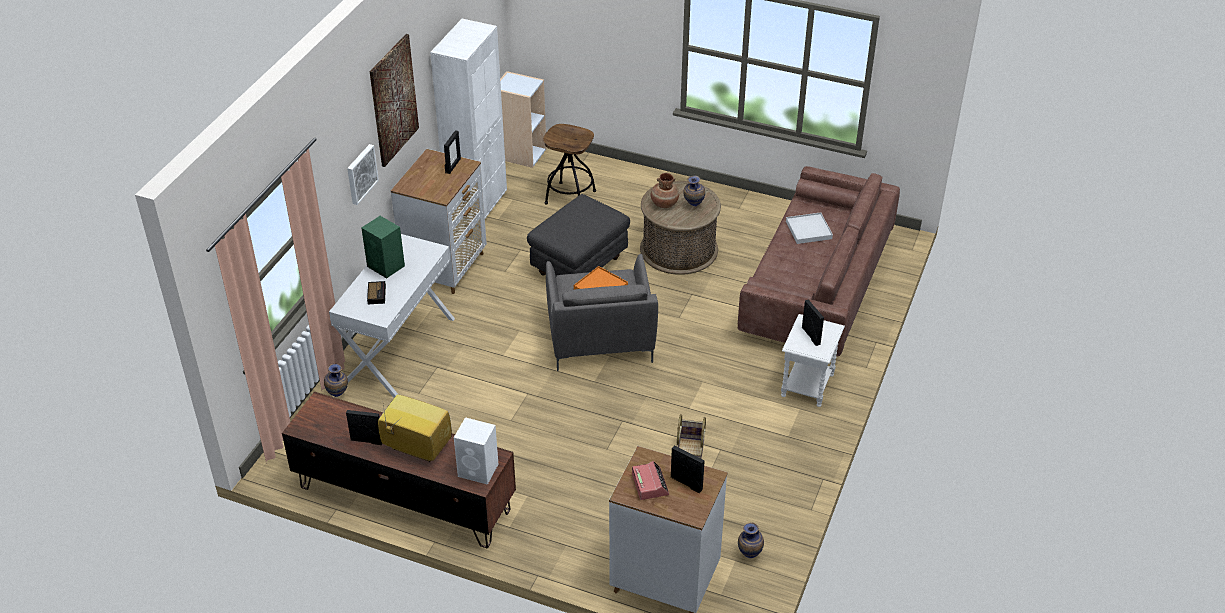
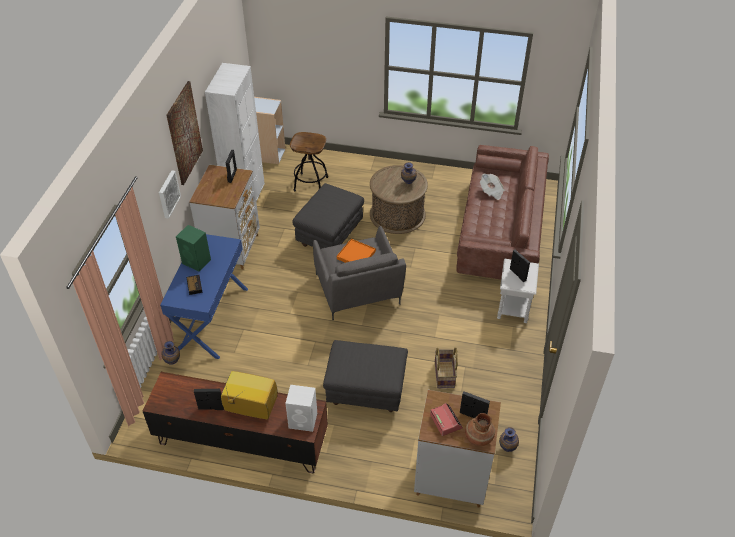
camera: 10 degrees left, 5 degrees up
(399, 349) = (212, 319): white console table -> blue console table
(578, 463) = (365, 392): none -> grey ottoman
(664, 203) = (387, 184): brown vase -> brown vase (478, 437)
(809, 230) = (491, 192): white tray -> newspaper

